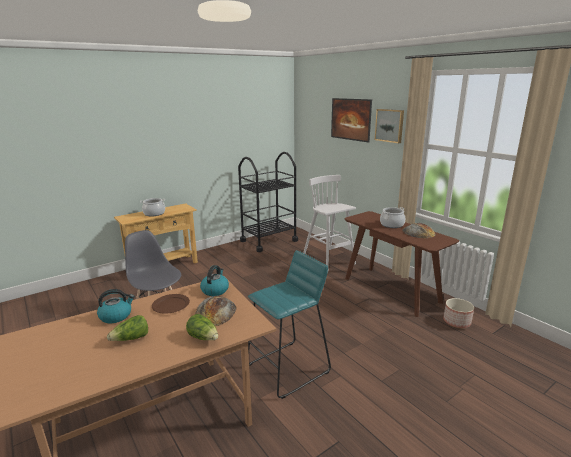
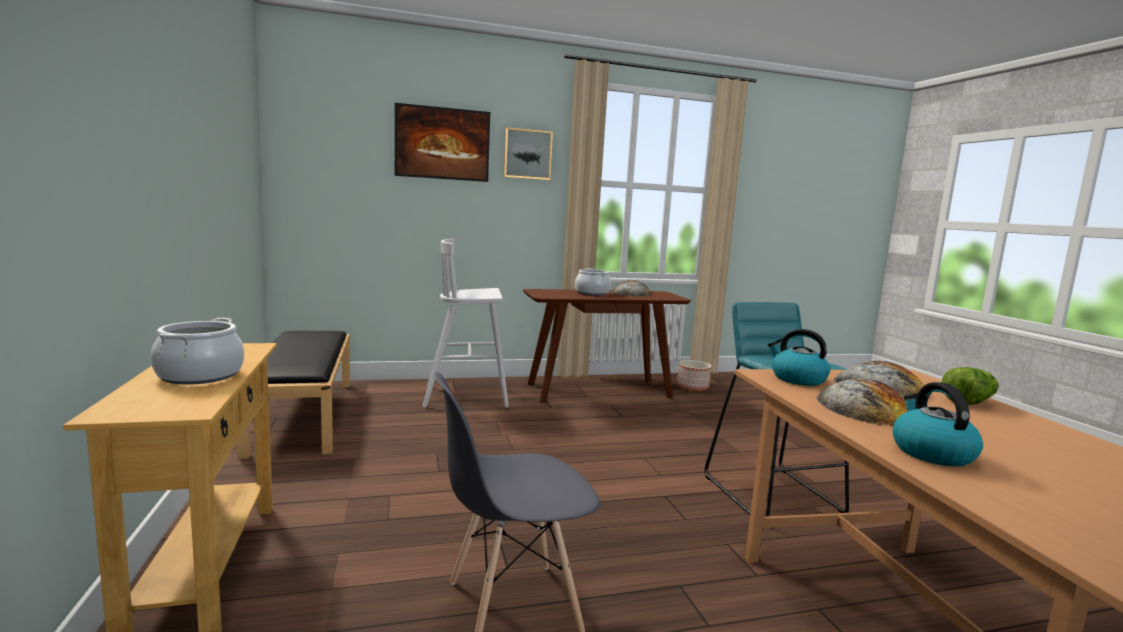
camera: 70 degrees left, 10 degrees down
(131, 339) = (1014, 445): lettuce -> none
(171, 305) = (865, 409): brown plate -> bread
(269, 241) = (302, 415): black cart -> black bench

